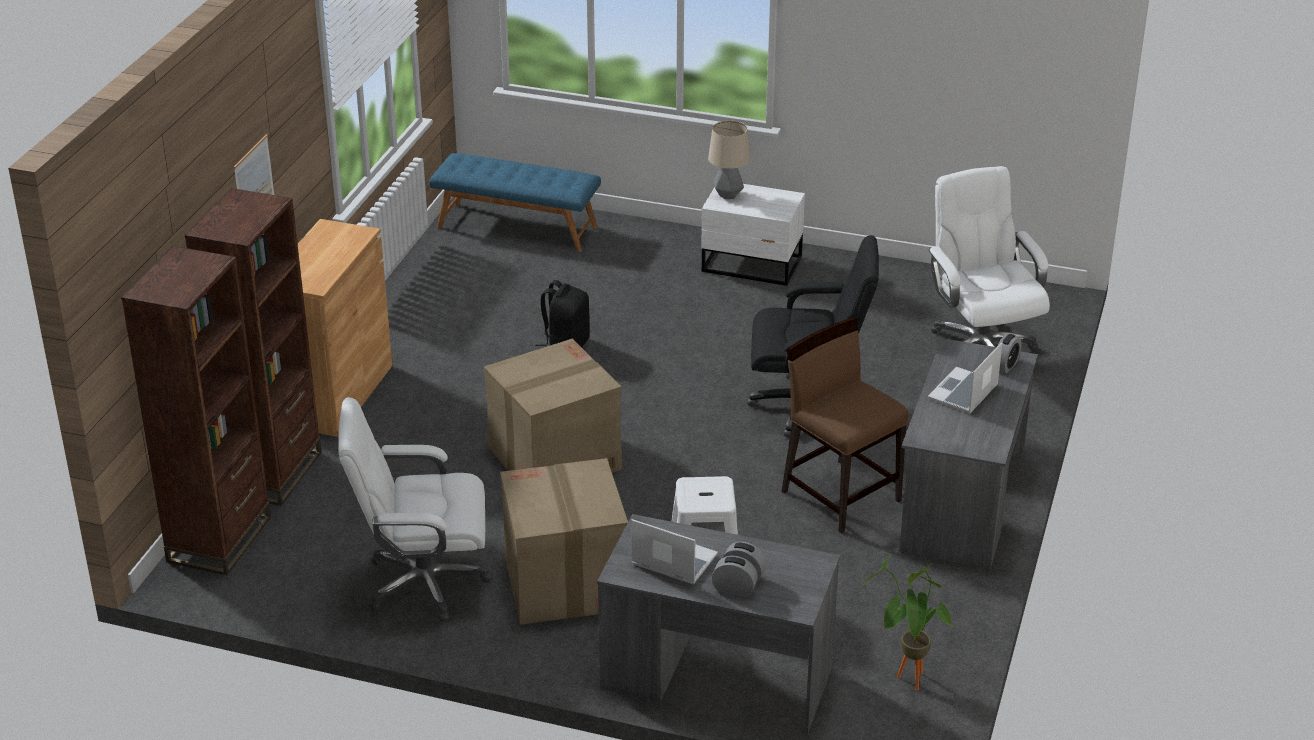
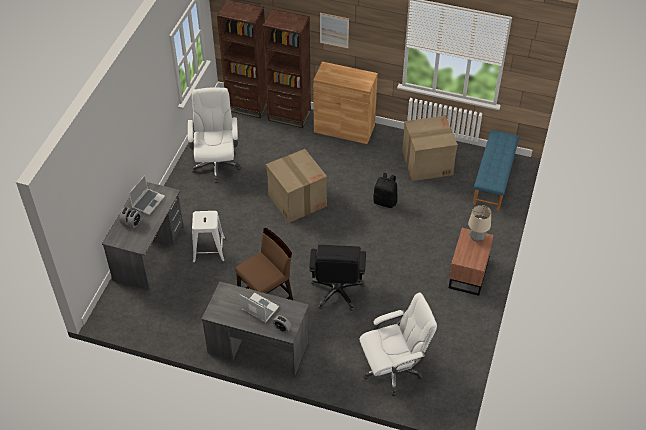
camera: 90 degrees right, 15 degrees up
(565, 583) = (212, 206): cardboard box -> cardboard box (426, 163)
(752, 265) = (467, 274): white nightstand -> brown nightstand
(906, 682) = (137, 315): potted plant -> none

